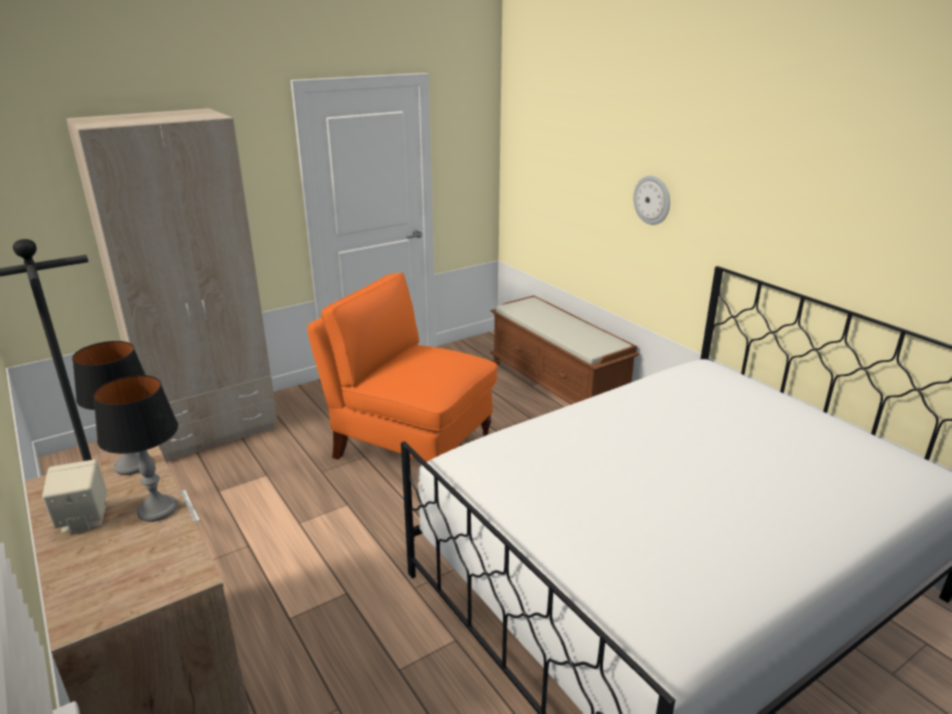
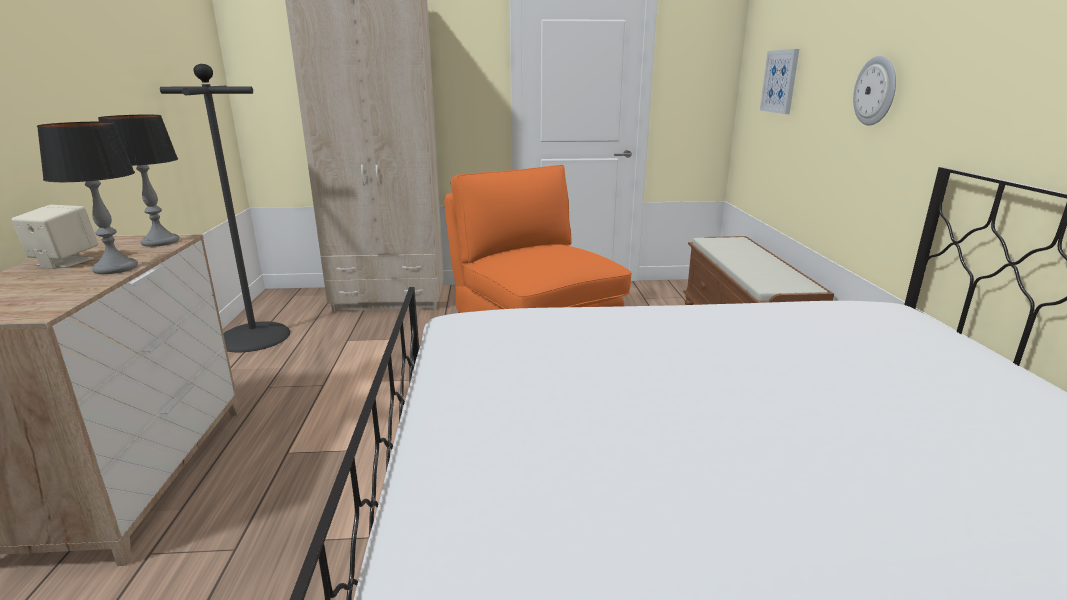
camera: 30 degrees right, 5 degrees down
(552, 169) = (780, 81): none -> picture

